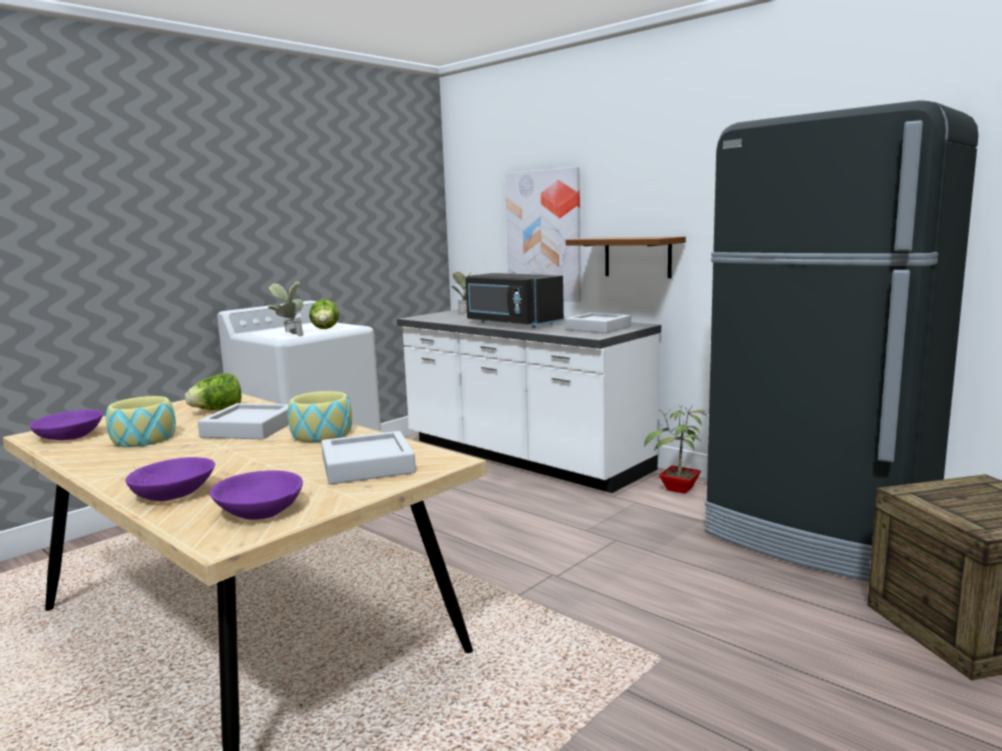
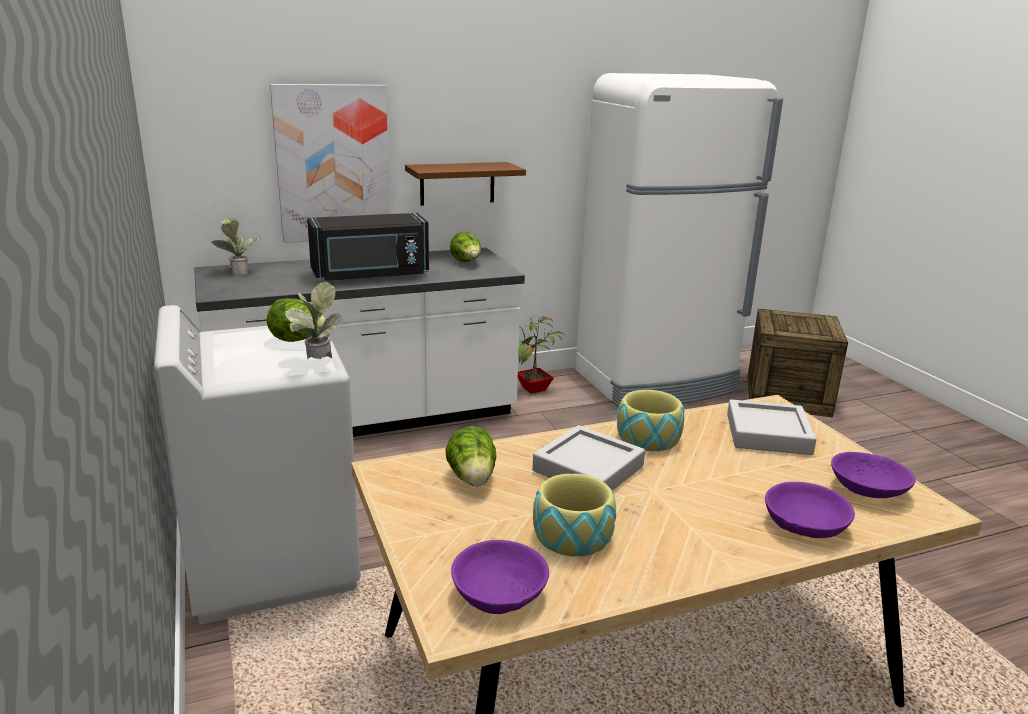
camera: 65 degrees left, 10 degrees up
(598, 328) = (466, 262): grey tray -> lettuce
(818, 536) = (656, 382): black fridge -> white fridge

